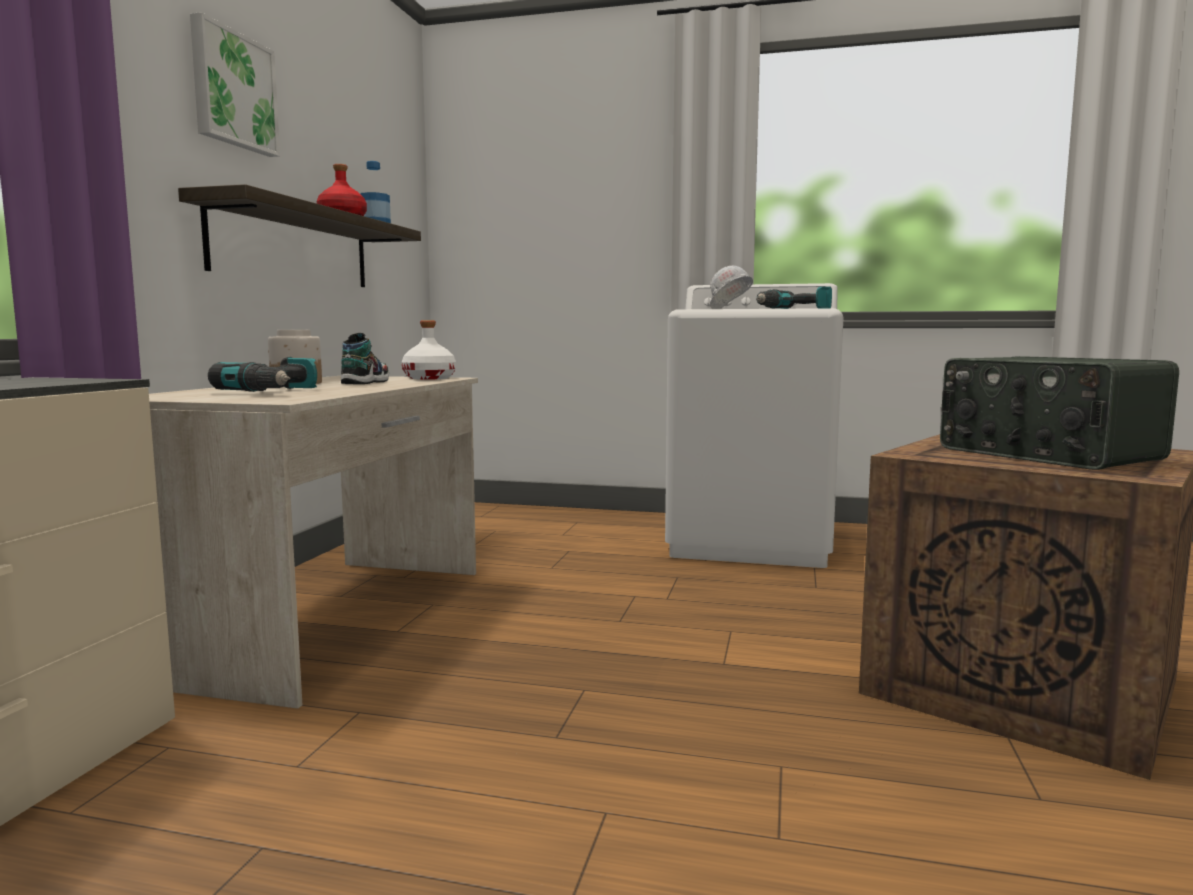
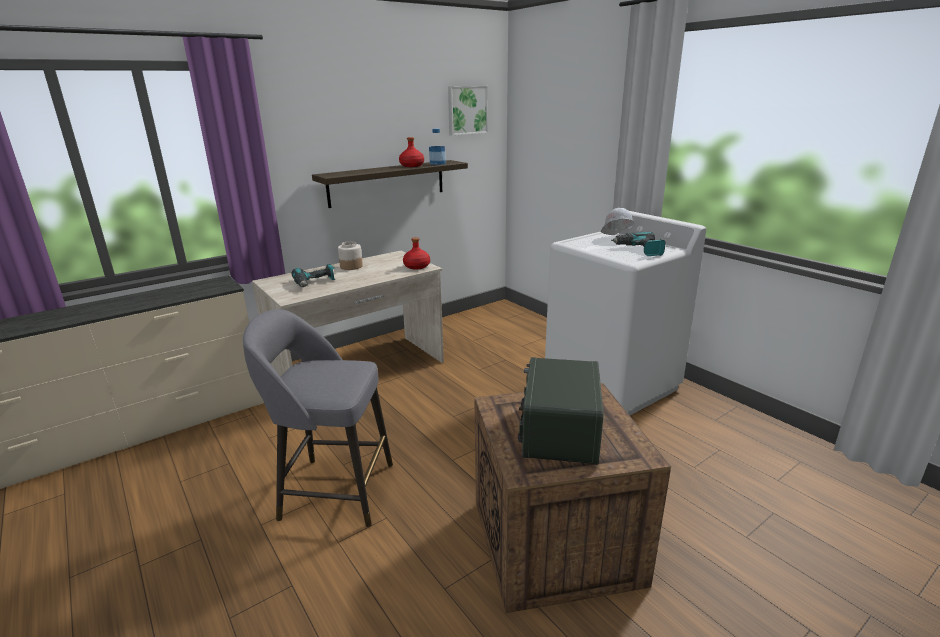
camera: 40 degrees right, 15 degrees up
(232, 90) = (344, 116): picture -> picture (466, 110)
(365, 382) = (376, 270): shoe -> none
(430, 378) = (417, 266): white bottle -> red bottle
(615, 776) = (334, 490): none -> grey stool

